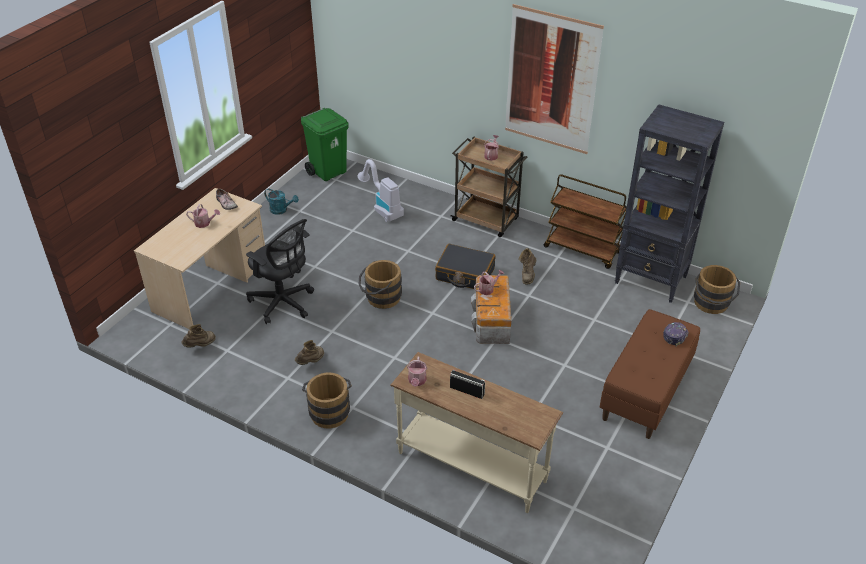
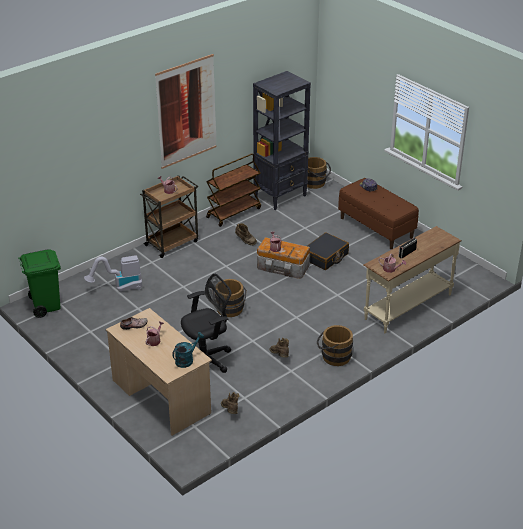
camera: 70 degrees left, 5 degrees down
(281, 210) = (81, 341): turquoise watering can -> turquoise watering can (187, 359)
(465, 274) = (227, 267): black suitcase -> black suitcase (325, 257)

